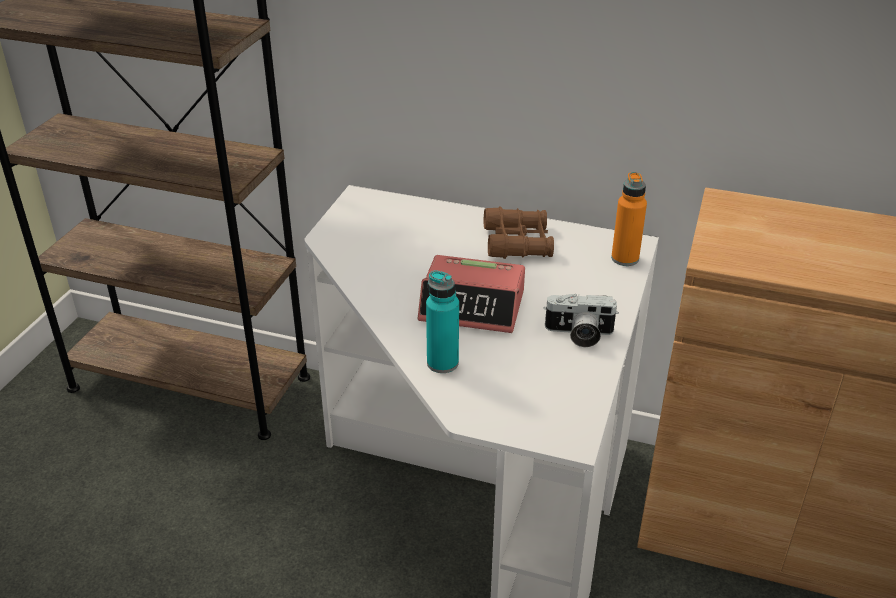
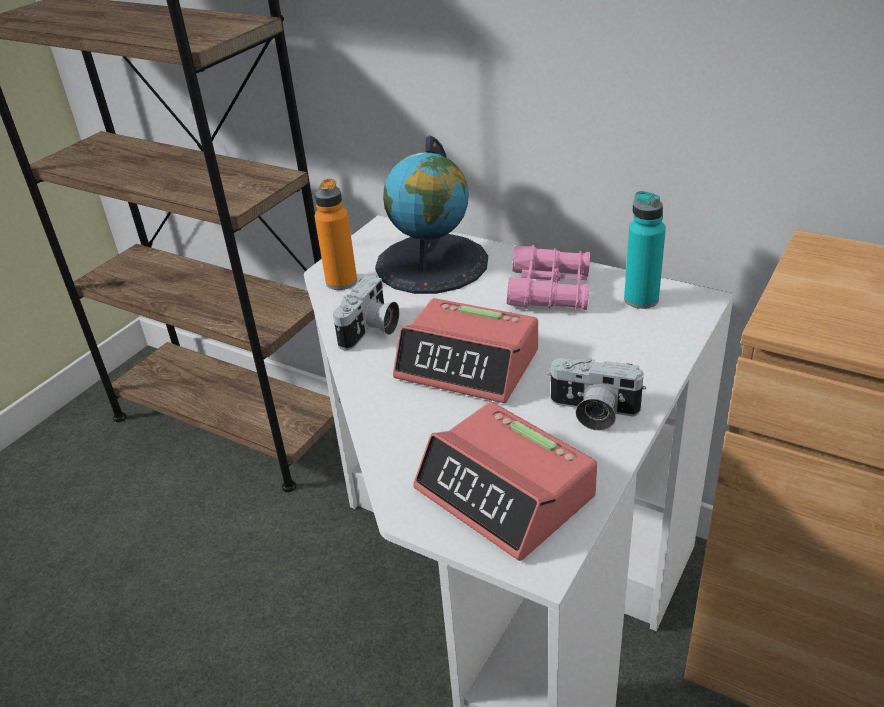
camera: 15 degrees right, 0 degrees up
(383, 285) = (371, 331): none -> camera
(413, 225) = (432, 263): none -> globe
(442, 363) = (405, 435): turquoise bottle -> turquoise bottle (641, 299)
(518, 242) = (550, 290): brown binoculars -> pink binoculars
(533, 397) = (505, 493): none -> alarm clock
(625, 258) = (681, 317): orange bottle -> orange bottle (341, 282)

